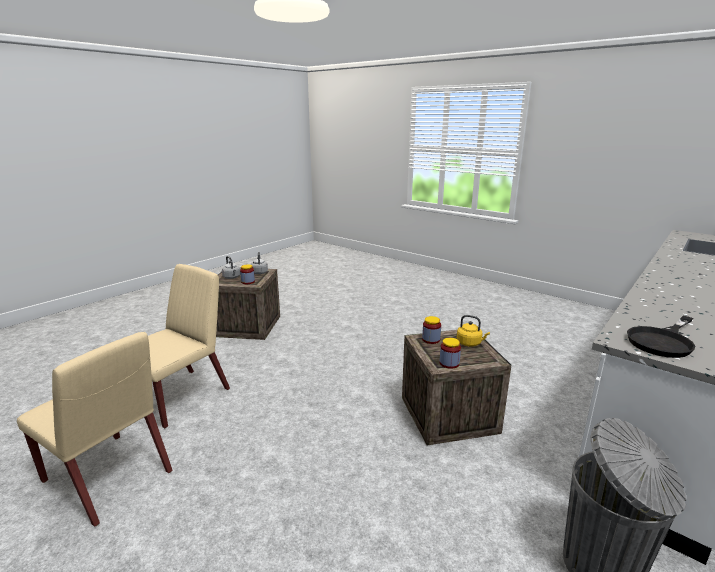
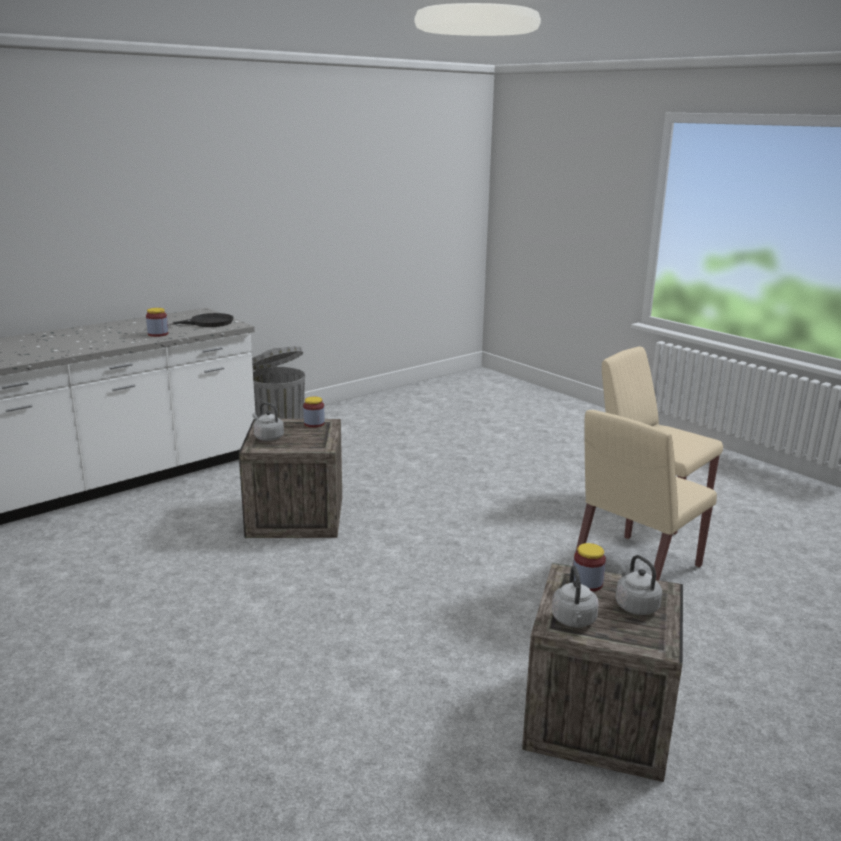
camera: 170 degrees left, 0 degrees up
(431, 339) = (308, 444): jar -> jar (158, 334)
(470, 343) = (267, 437): yellow kettle -> grey kettle

